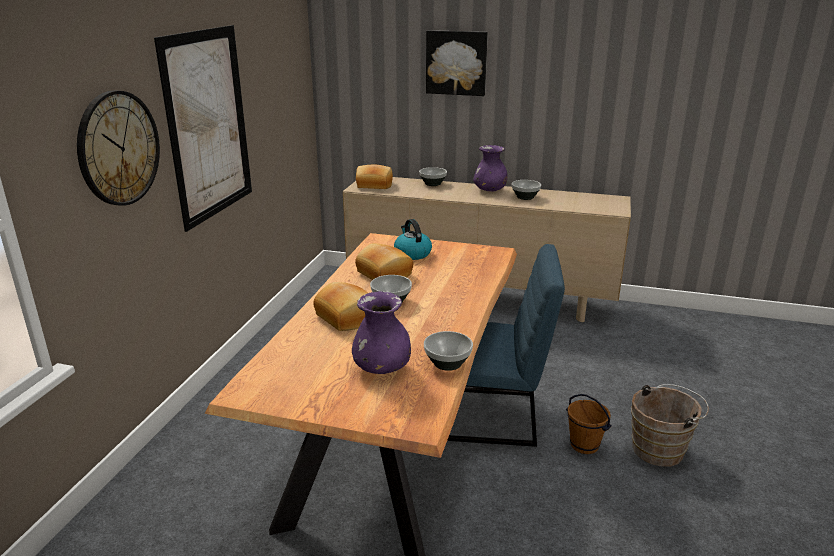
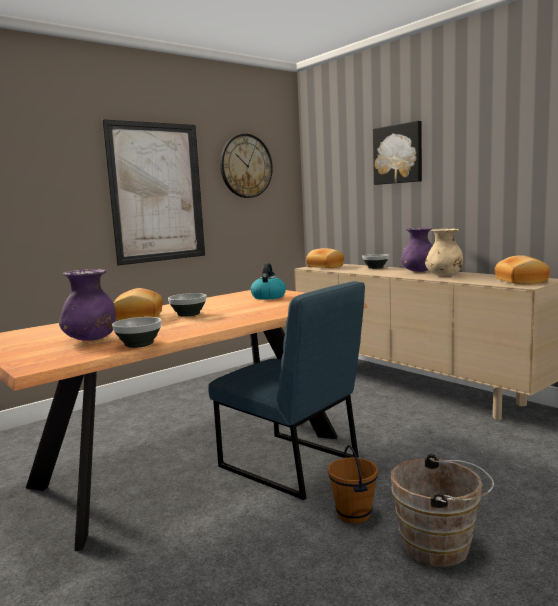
camera: 35 degrees right, 15 degrees down
(118, 148) = (52, 187): wall clock -> wall clock (246, 166)
(383, 274) = (219, 303): bread -> bread (520, 281)
(525, 197) = (444, 275): bowl -> beige vase

